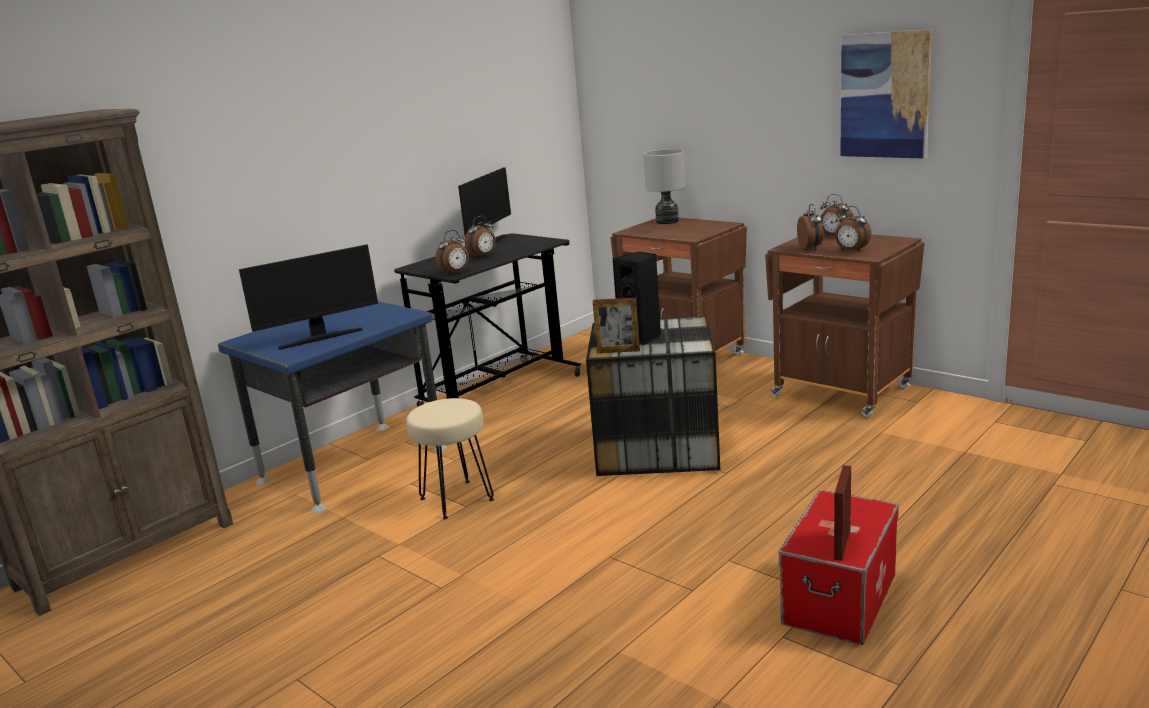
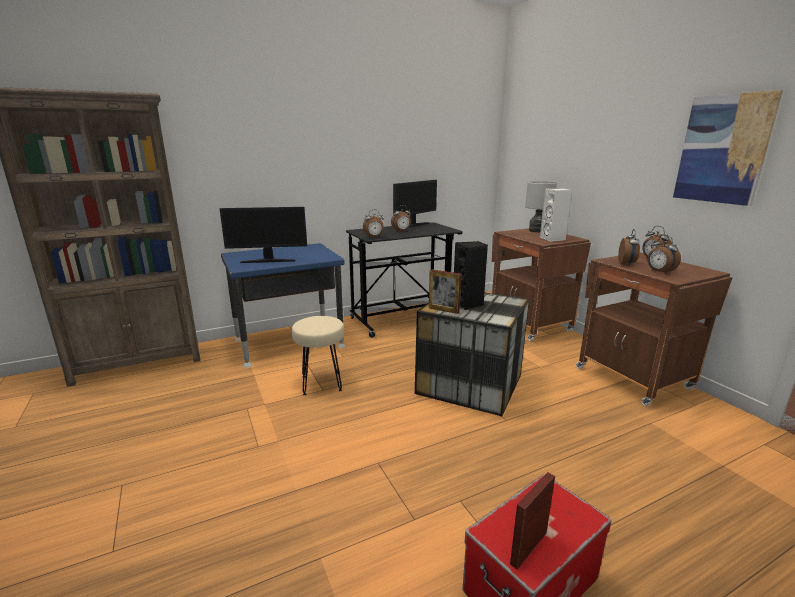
camera: 20 degrees right, 0 degrees up
(699, 230) = (553, 239): none -> white speaker

